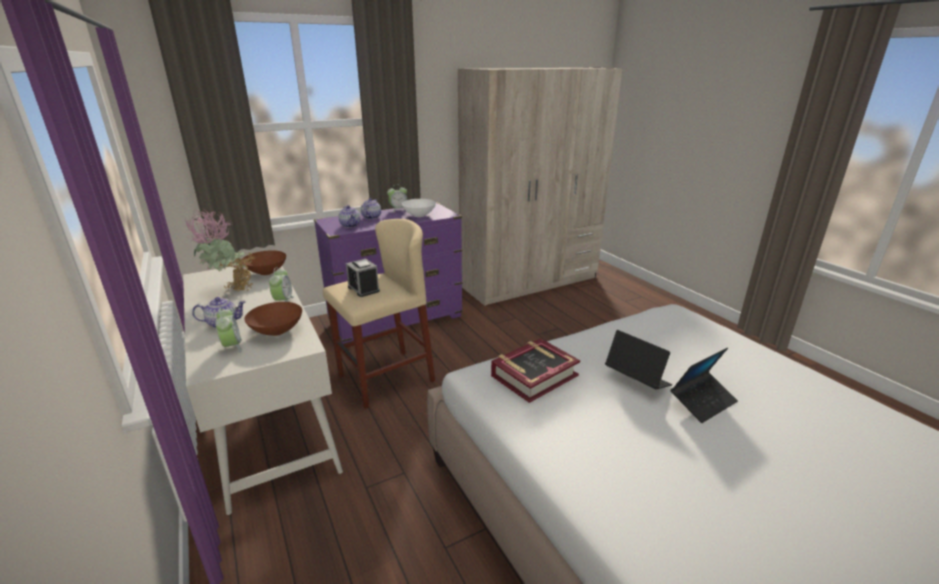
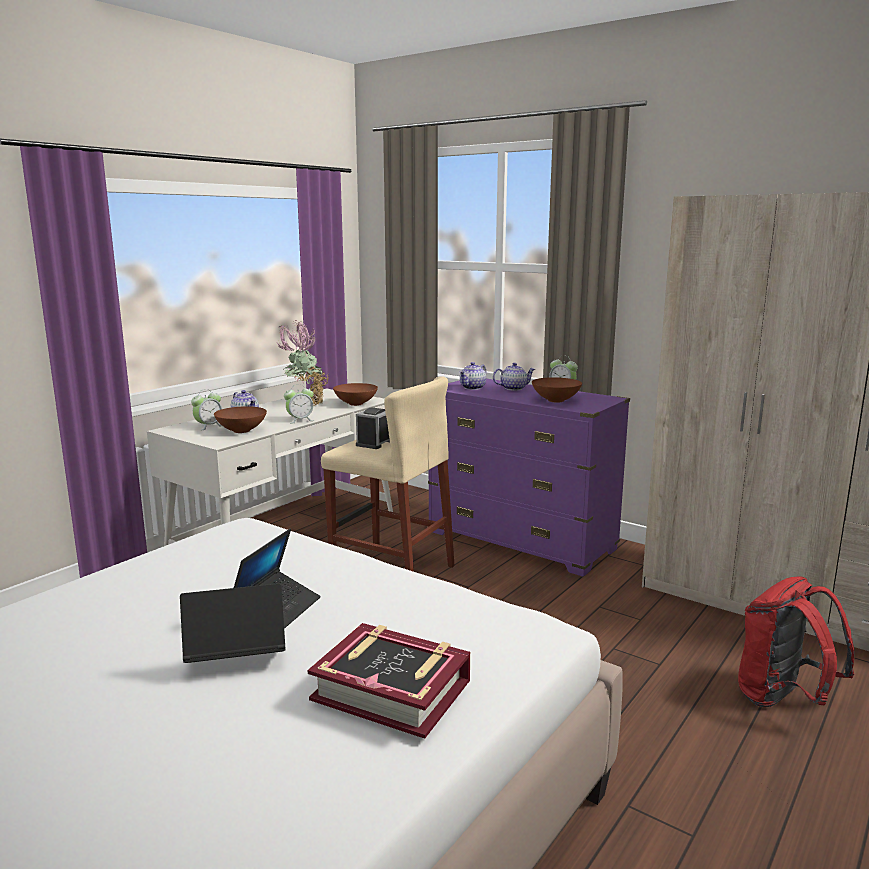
camera: 65 degrees right, 10 degrees down
(419, 215) = (555, 400): white bowl -> brown bowl
(534, 375) = (254, 550): book -> book (392, 690)
(599, 312) = (783, 699): none -> red backpack
(702, 401) = (236, 659): laptop -> laptop turned 135 degrees clockwise

